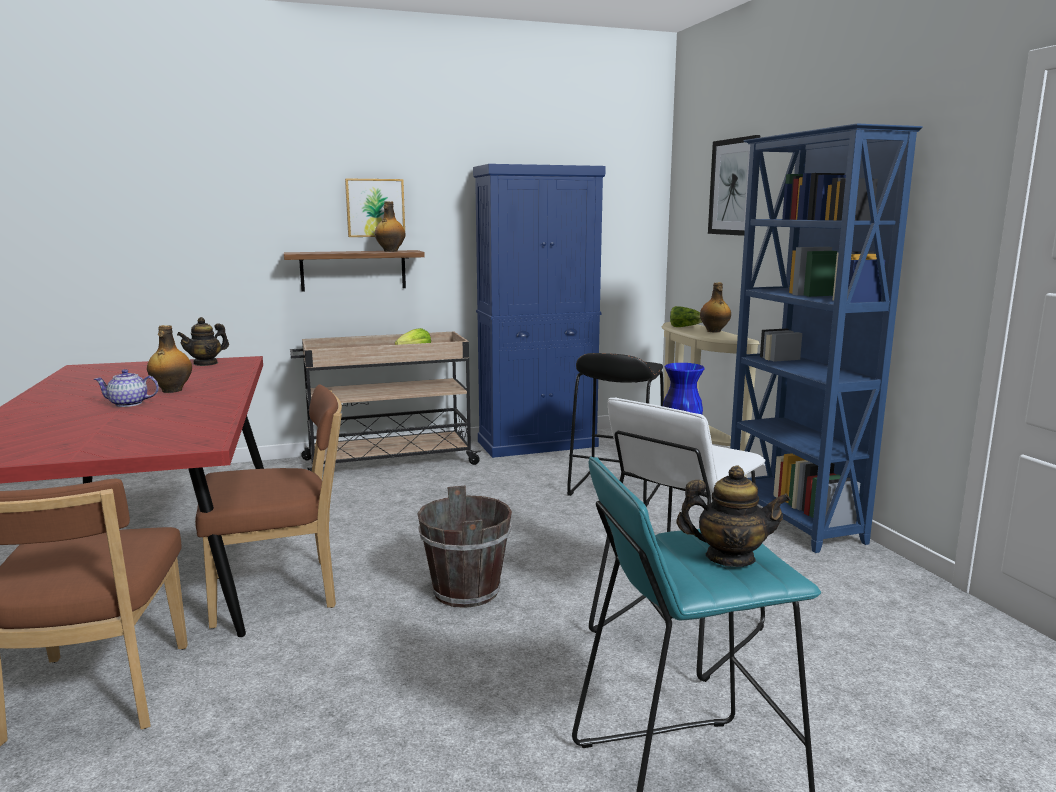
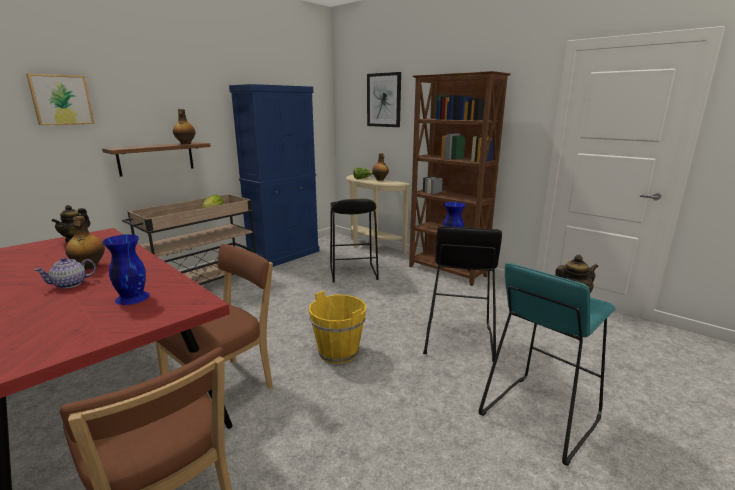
camera: 30 degrees left, 5 degrees up
(155, 426) = (132, 297): none -> blue vase
(375, 208) = (167, 113): picture -> picture (61, 100)
(466, 591) = (339, 352): brown bucket -> yellow bucket
(676, 630) = (458, 341): white stool -> black stool
(792, 520) = (447, 272): blue bookcase -> brown bookcase

